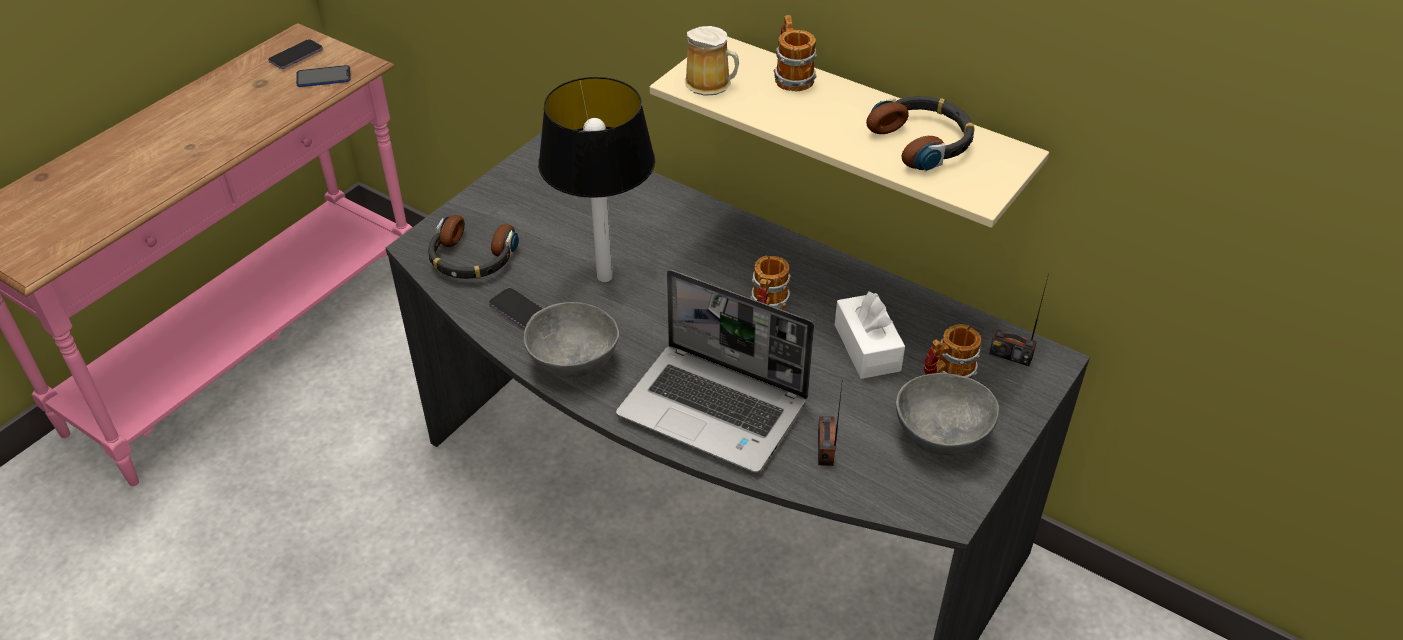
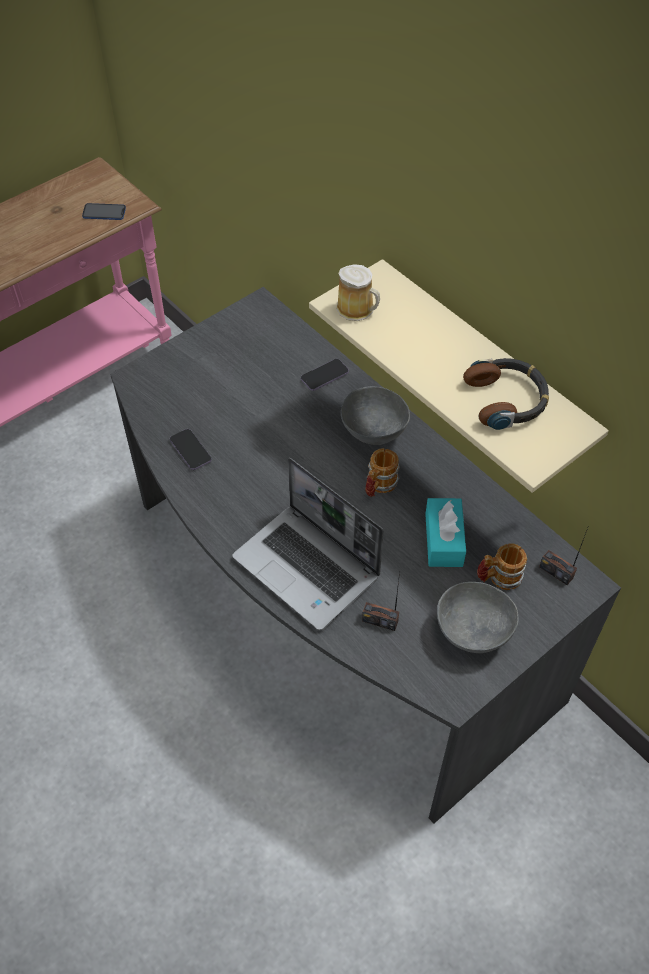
camera: 15 degrees right, 10 degrees up
(296, 56) = (89, 188): phone -> phone (324, 376)
(471, 258) = (169, 396): headphones -> none
(574, 364) = (216, 505): grey bowl -> grey bowl (374, 432)
(605, 276) = (264, 432): table lamp -> none
(791, 76) = (425, 313): mug -> none
(826, 448) = (380, 620): radio -> radio turned 90 degrees counterclockwise
(867, 347) = (443, 540): white tissue box -> turquoise tissue box

